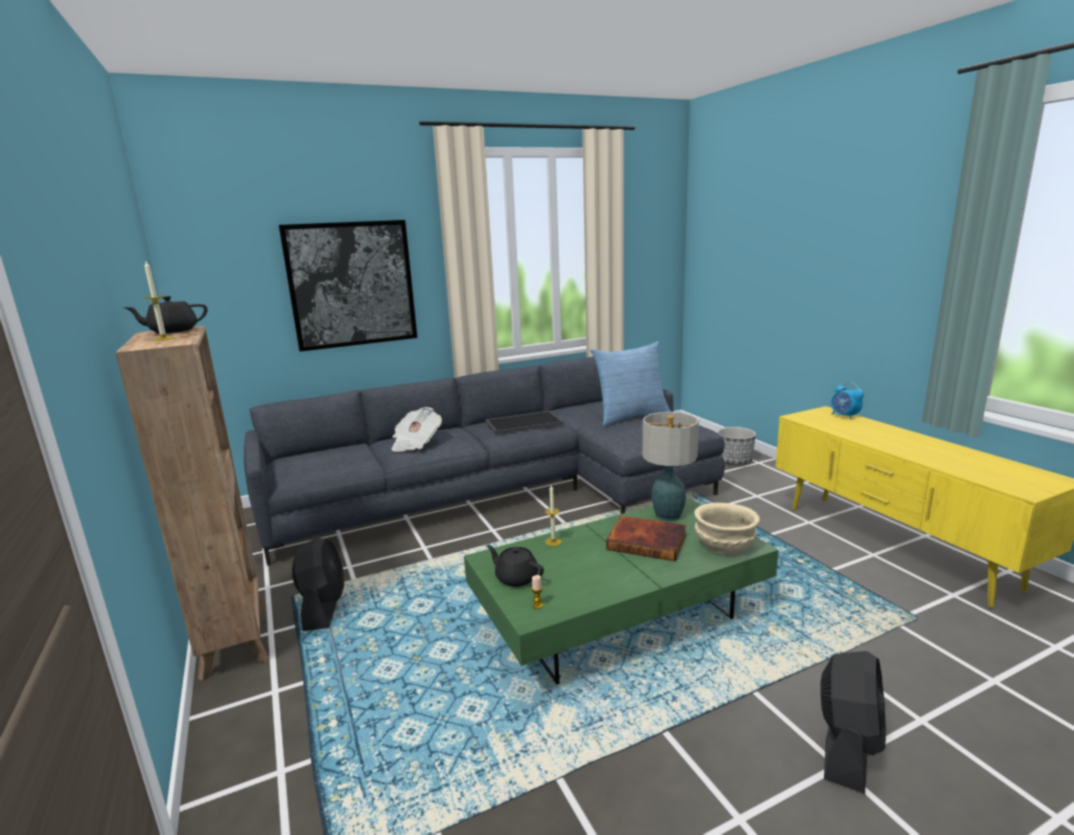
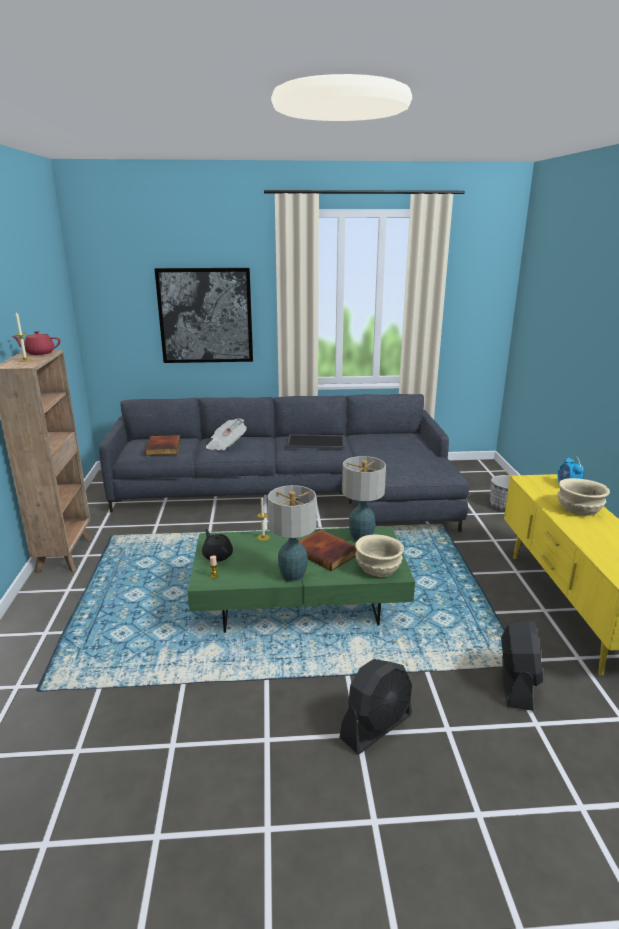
camera: 20 degrees right, 5 degrees up
(172, 331) = (39, 353): black teapot -> red teapot
(323, 608) = (124, 548): black fan -> black fan (516, 683)
(334, 460) = (164, 448): none -> book
(630, 417) = (404, 452): pillow -> none
(636, 578) = (293, 575): none -> table lamp
(883, 434) = (578, 509): none -> beige bowl

